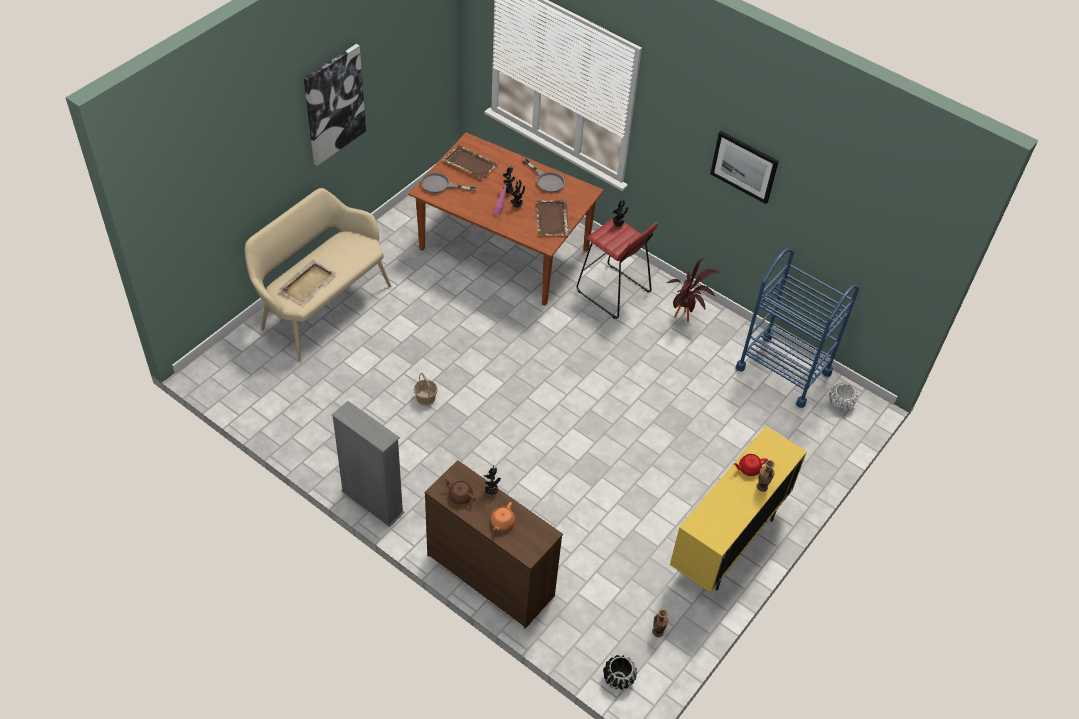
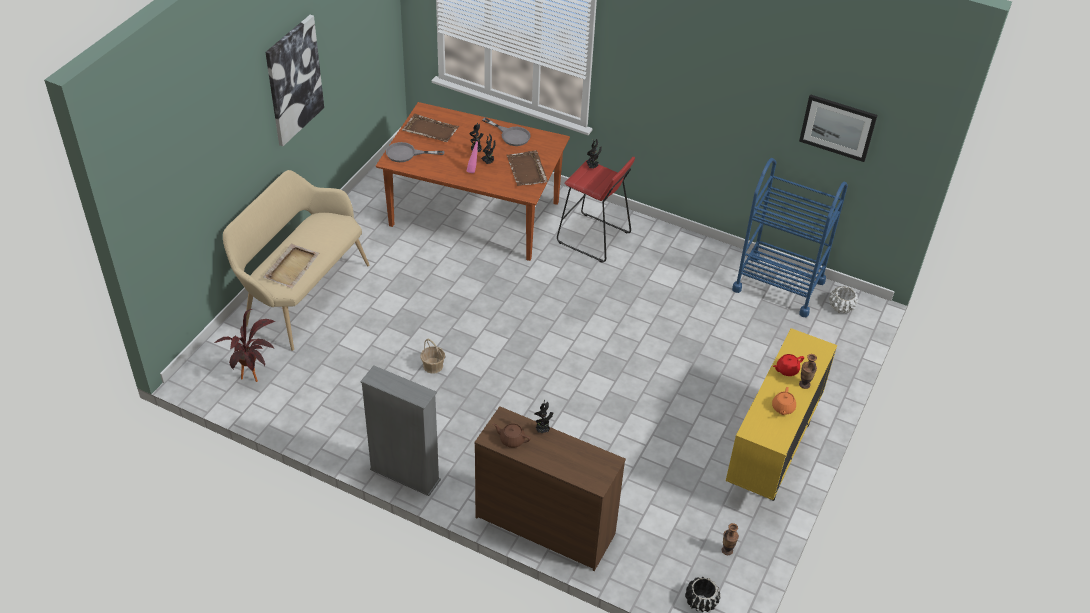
camera: 10 degrees left, 5 degrees down
(502, 522) = (561, 458): orange teapot -> orange teapot (782, 408)
(686, 319) = (671, 252): potted plant -> potted plant (255, 378)
(744, 166) = (716, 84): picture -> picture (837, 127)

